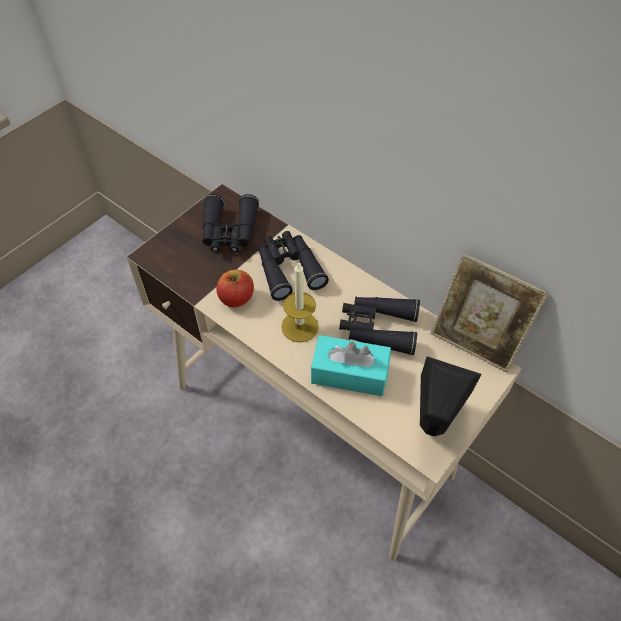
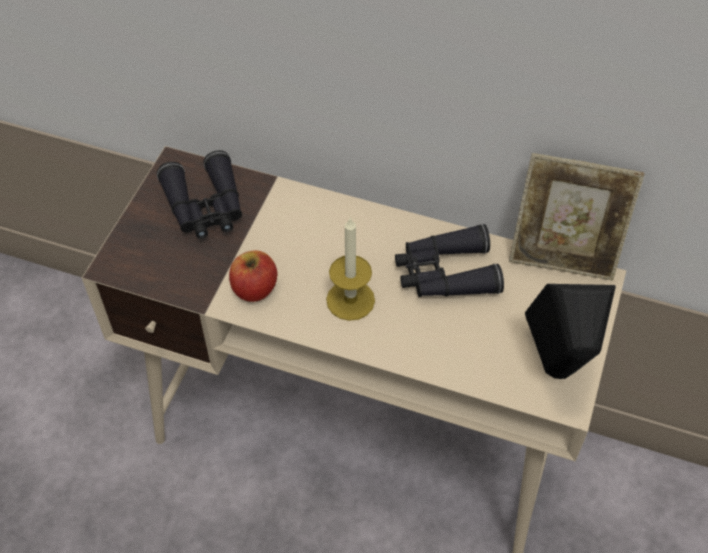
camera: 20 degrees left, 0 degrees up
(288, 269) = (304, 232): black binoculars -> none
(349, 373) = (435, 338): turquoise tissue box -> none

